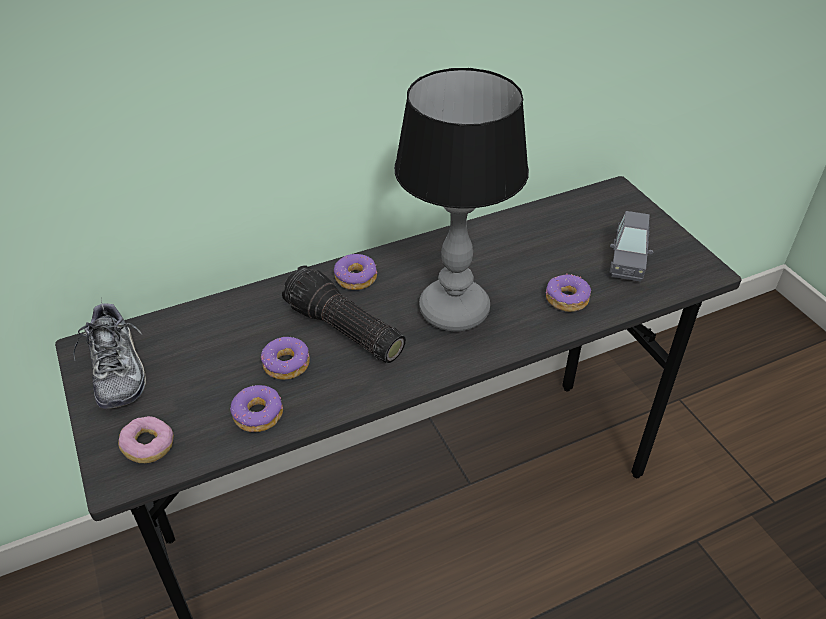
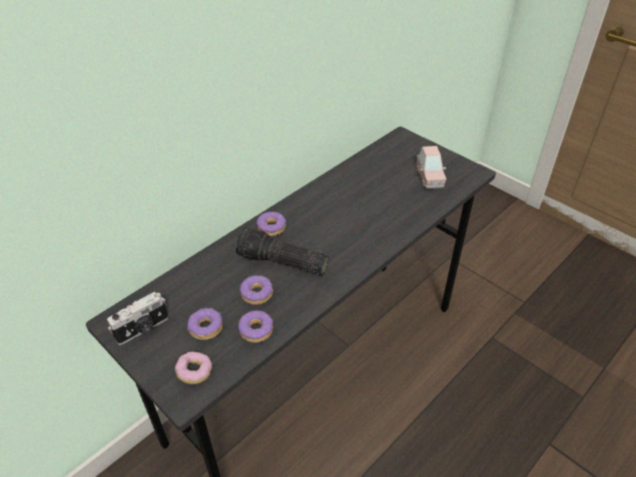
camera: 20 degrees left, 0 degrees up
(118, 369) = (143, 329): shoe -> camera
(455, 311) = (345, 233): table lamp -> none
(566, 299) = (406, 208): donut -> donut (205, 328)
(627, 262) = (429, 178): grey toy car -> pink toy car

